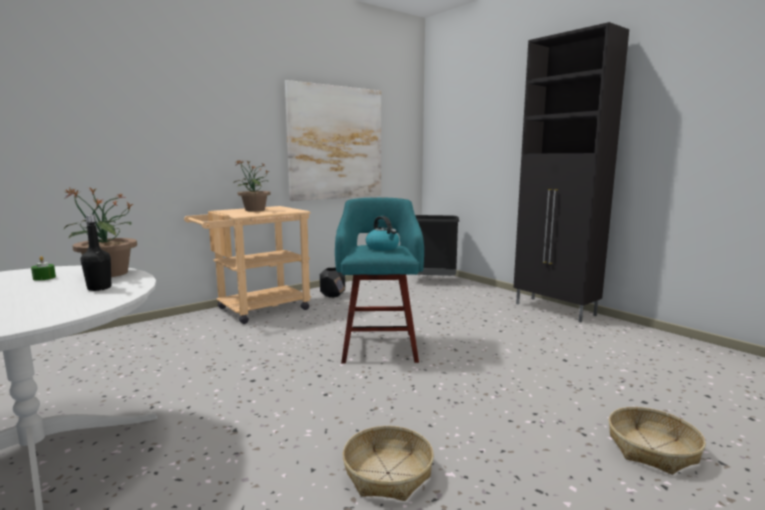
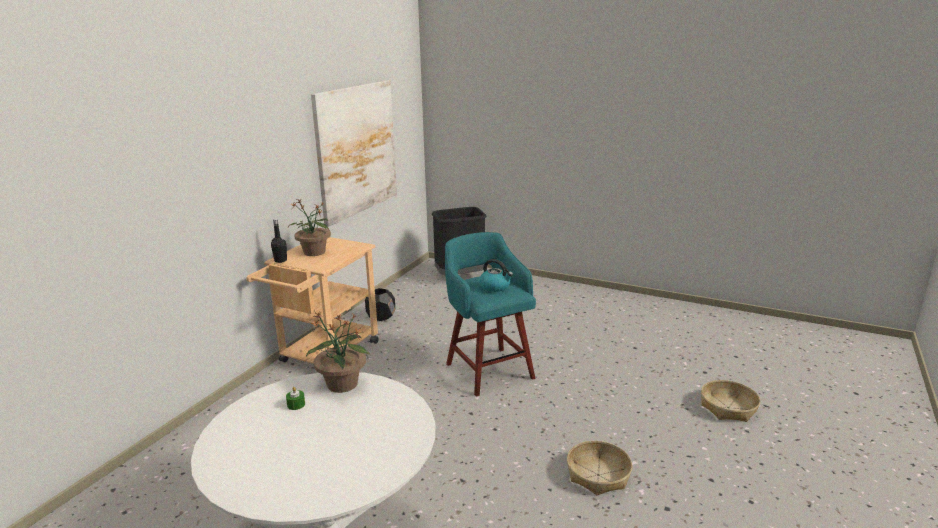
camera: 25 degrees left, 10 degrees up
(99, 288) = (376, 404): black bottle -> black bottle (280, 260)
(555, 310) = (592, 294): black cabinet -> none

